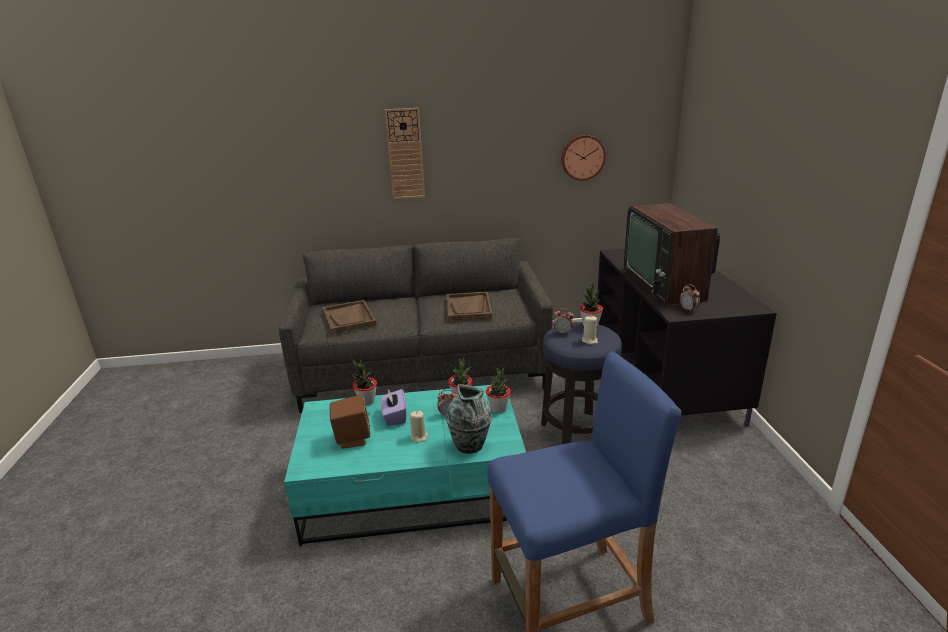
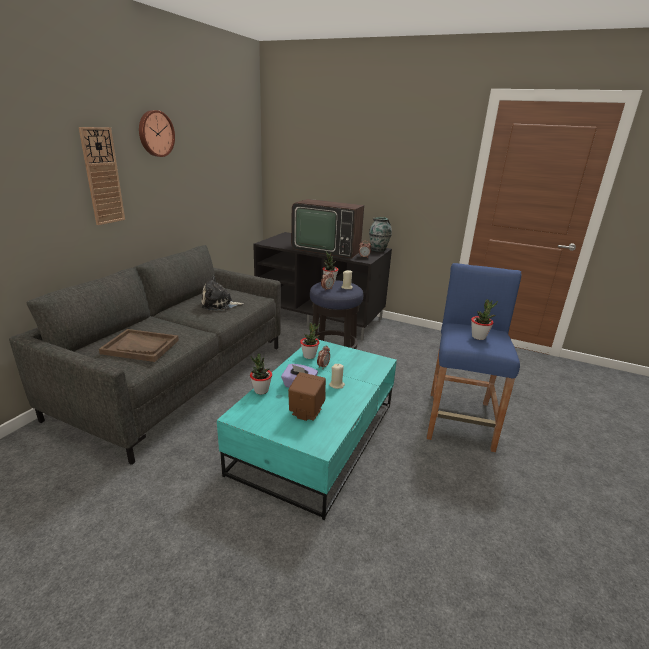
camera: 60 degrees left, 0 degrees up
(468, 308) = (219, 304): brown tray -> plush toy
(470, 446) = (367, 371): vase -> vase (378, 250)
(498, 409) = (338, 349): potted plant -> potted plant (478, 337)
(582, 157) = (221, 175): wall clock -> wall clock (155, 133)

